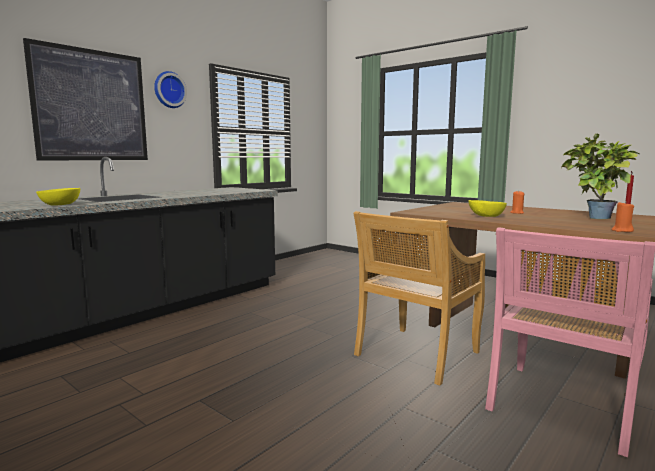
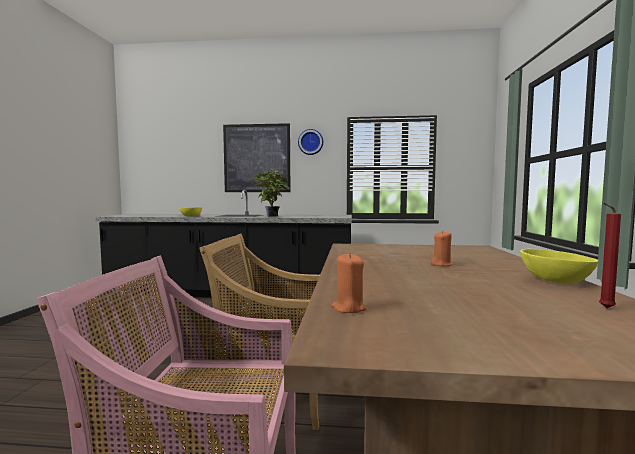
camera: 55 degrees right, 5 degrees down
(486, 216) = (371, 259): yellow bowl -> yellow bowl (555, 280)
(593, 218) = (489, 292): potted plant -> potted plant (271, 216)

